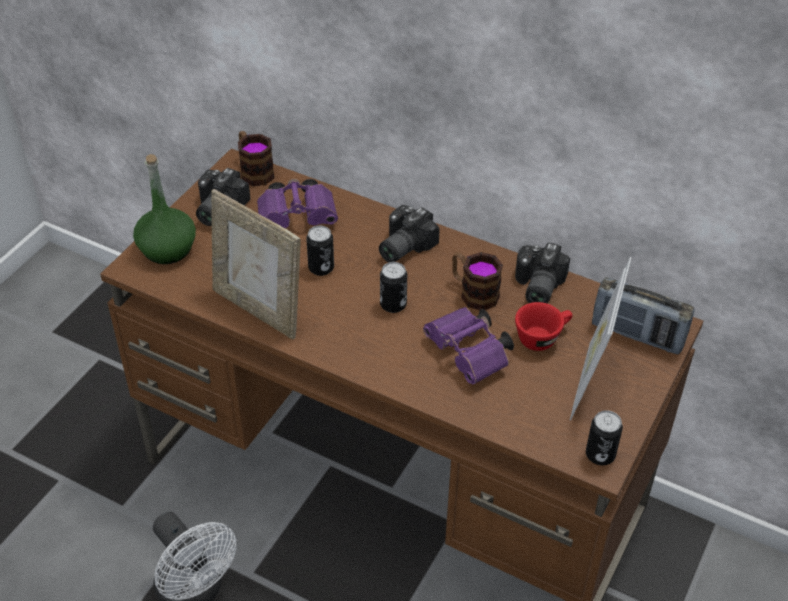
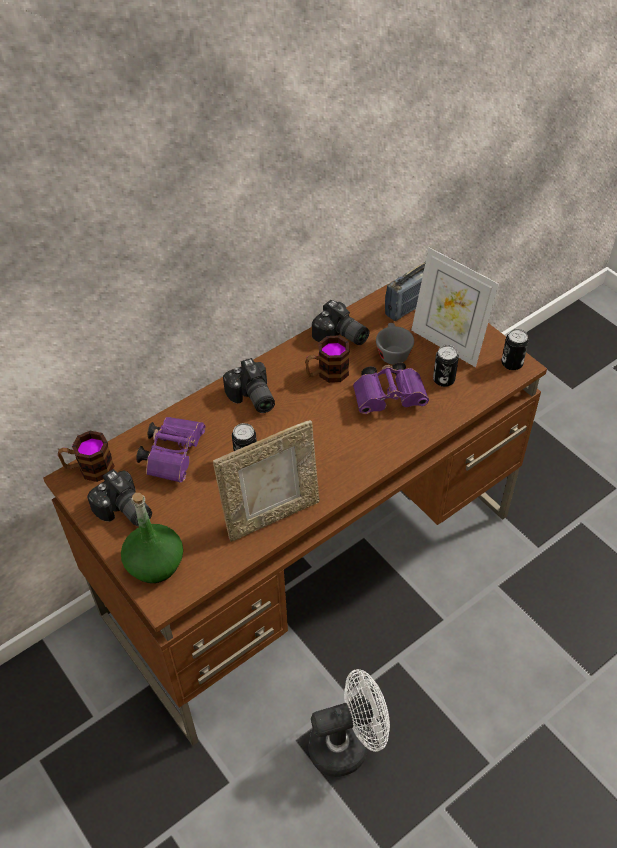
camera: 65 degrees left, 5 degrees up
(393, 305) = (314, 425): can -> can (443, 380)
(542, 337) = (392, 352): red cup -> grey cup

